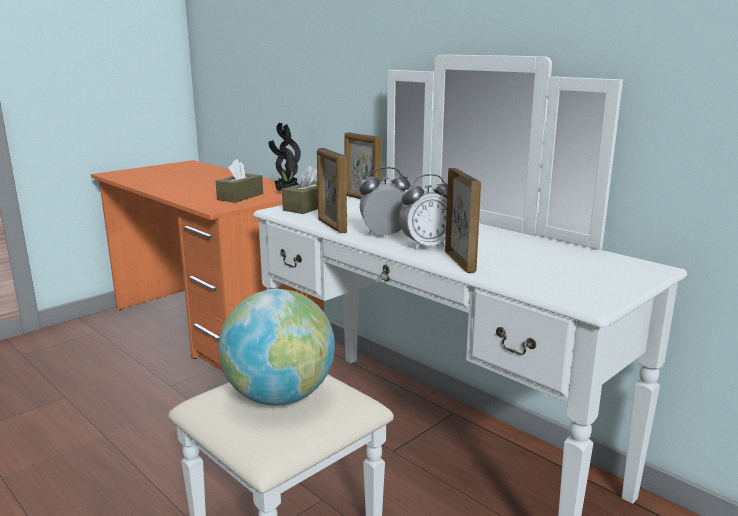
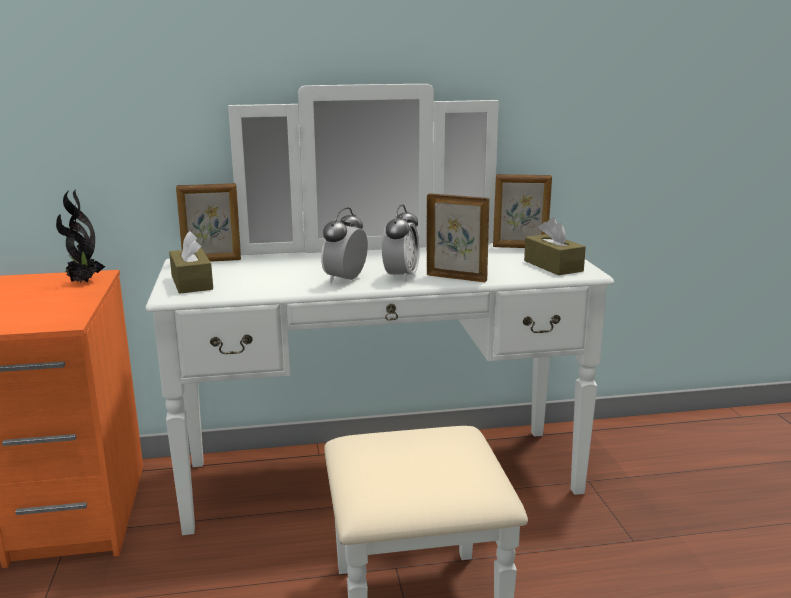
camera: 55 degrees left, 0 degrees up
(240, 196) = (41, 302): brown tissue box -> brown tissue box (553, 266)
(279, 397) = (419, 459): globe -> none
(331, 226) = (281, 289): picture frame -> picture frame (520, 247)

